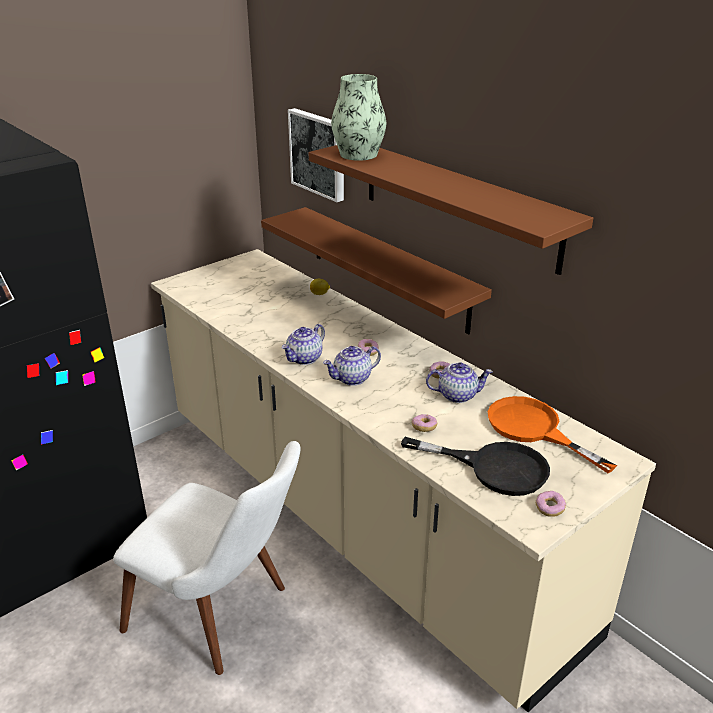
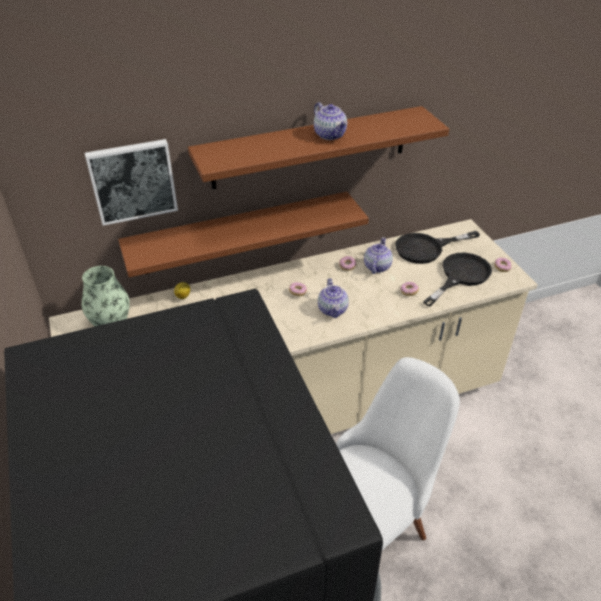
camera: 70 degrees left, 10 degrees up
(304, 358) = (290, 329): teapot -> teapot (330, 135)
(358, 154) = (233, 153): vase -> vase (111, 322)
(533, 429) = (426, 248): orange frying pan -> black frying pan

